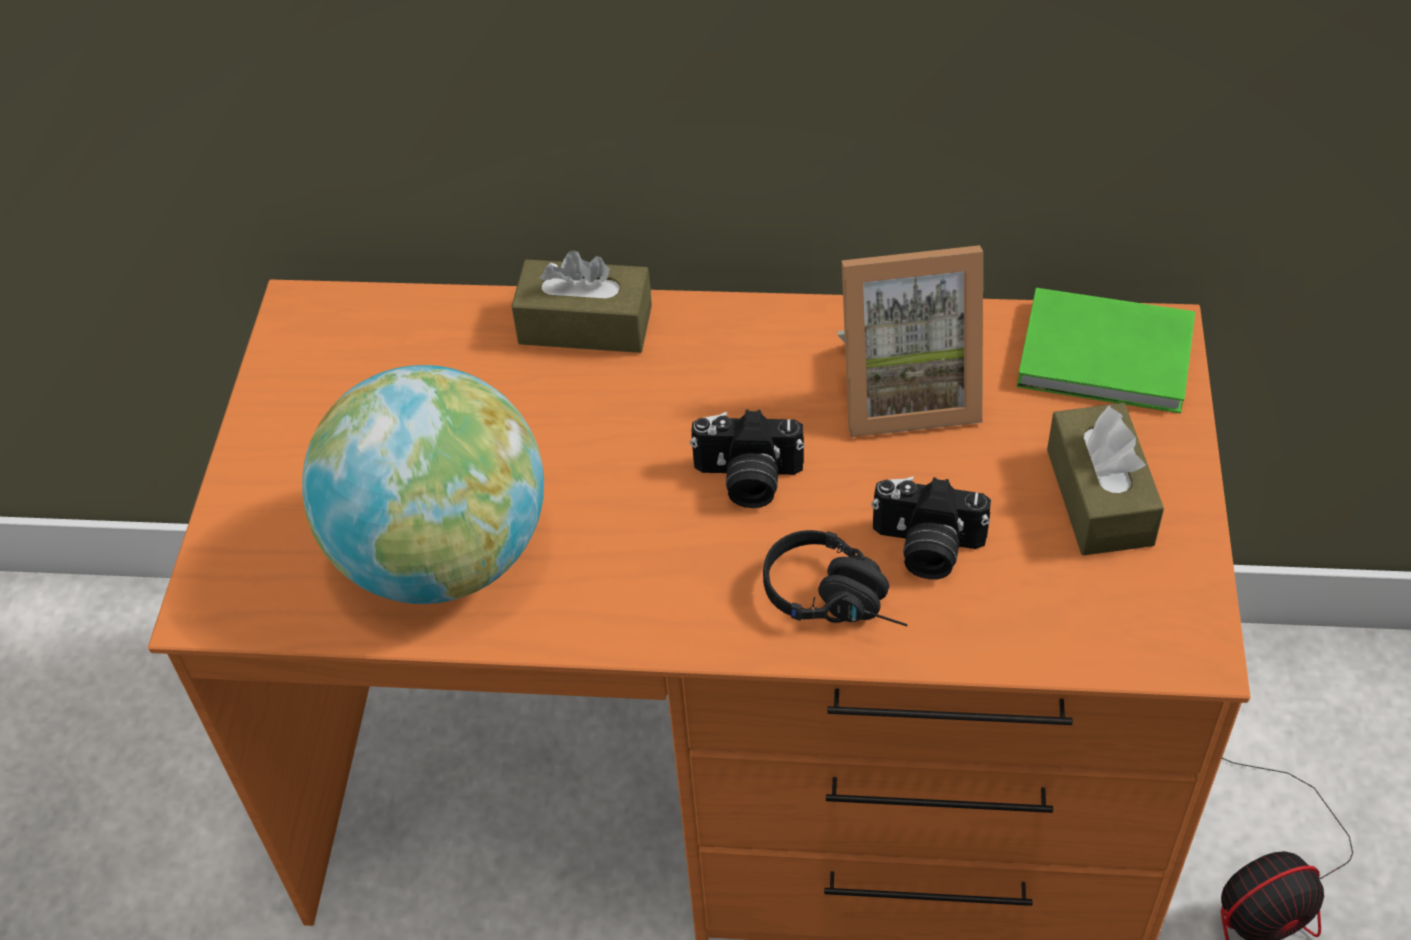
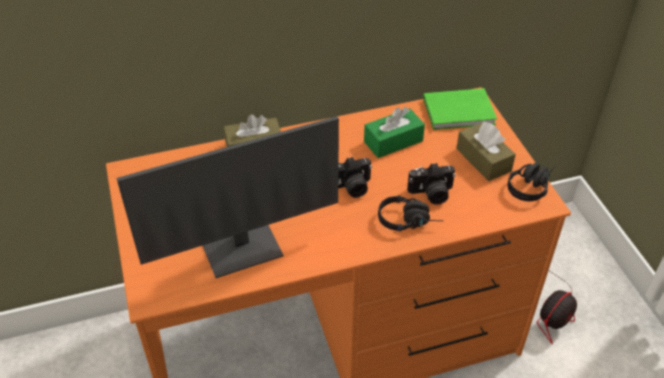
camera: 25 degrees left, 5 degrees down
(442, 555) = (242, 248): globe -> monitor
(905, 391) = (393, 141): picture frame -> green tissue box
(1184, 596) = (531, 185): none -> black headphones

